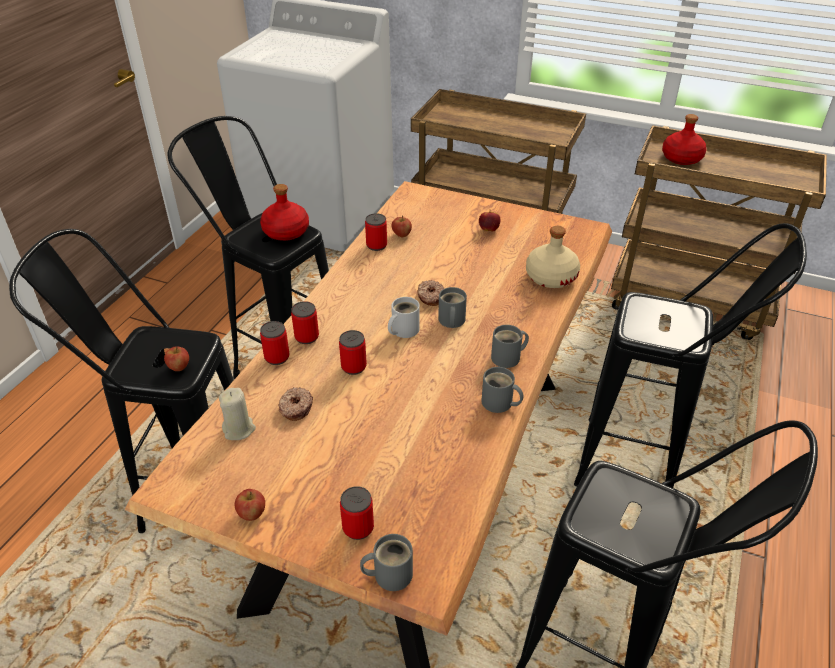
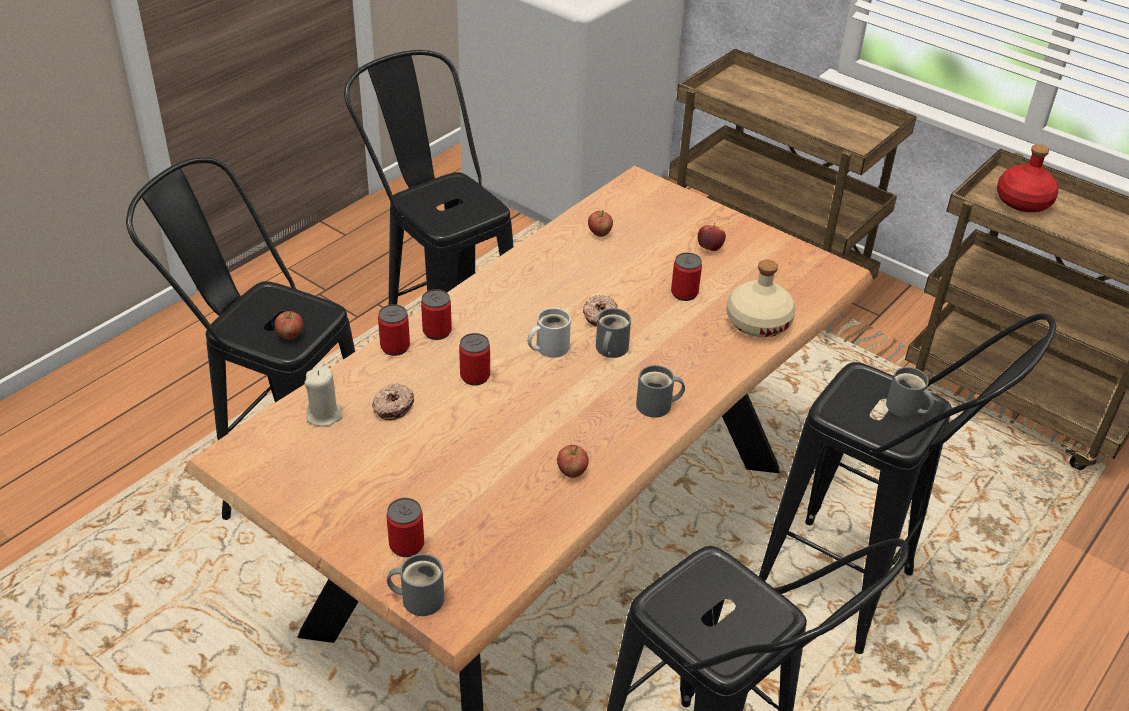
camera: 15 degrees right, 0 degrees up
(252, 514) = (304, 504): apple -> apple (572, 472)
(285, 232) = (467, 202): red bottle -> none
(376, 245) = (563, 240): can -> can (684, 293)
(499, 404) = (620, 454): grey mug -> grey mug (905, 409)

